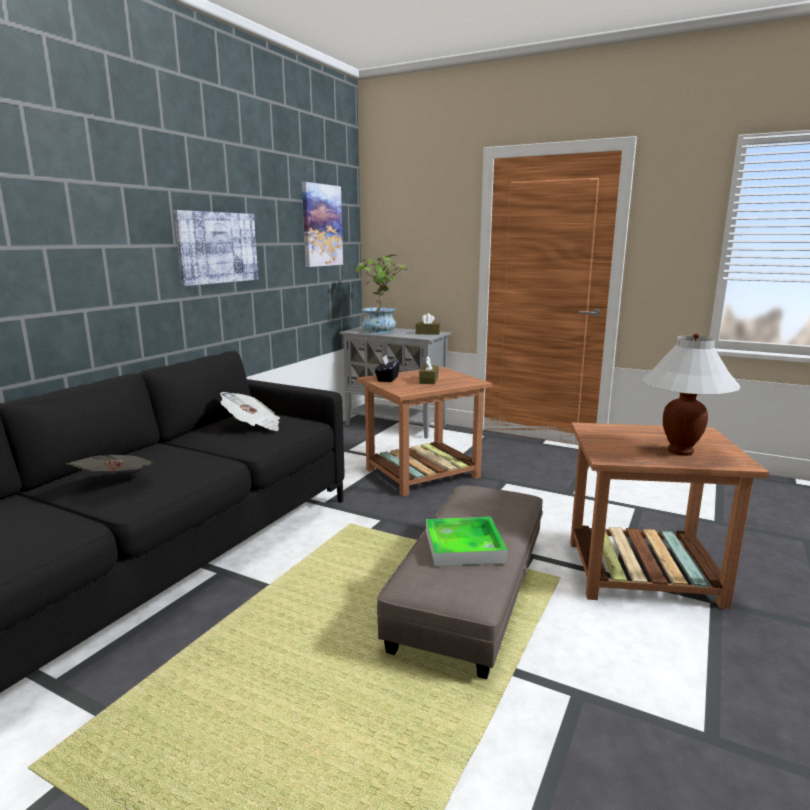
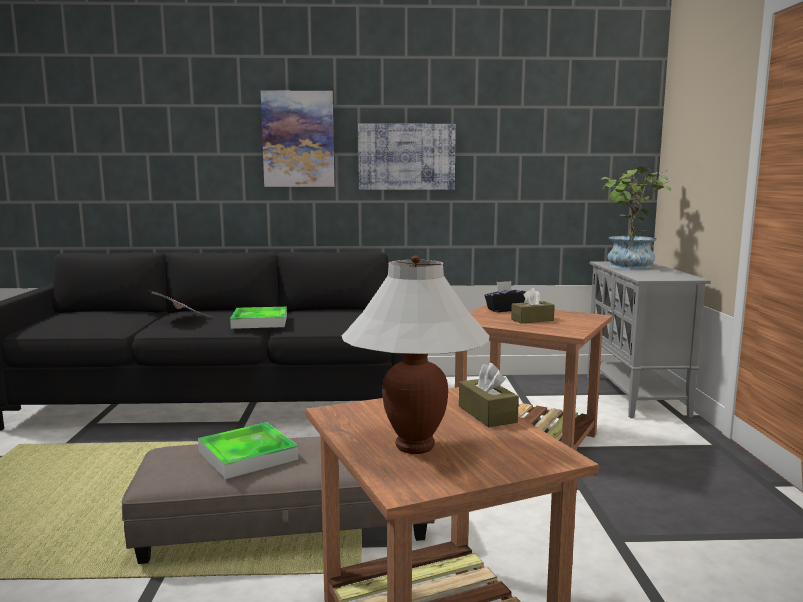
camera: 60 degrees right, 5 degrees down
(211, 453) = (260, 322): none -> tray
(253, 426) = (332, 317): newspaper -> none
(321, 225) = (574, 133): picture -> picture (298, 139)
(427, 333) = (672, 276): brown tissue box -> brown tissue box (487, 414)

